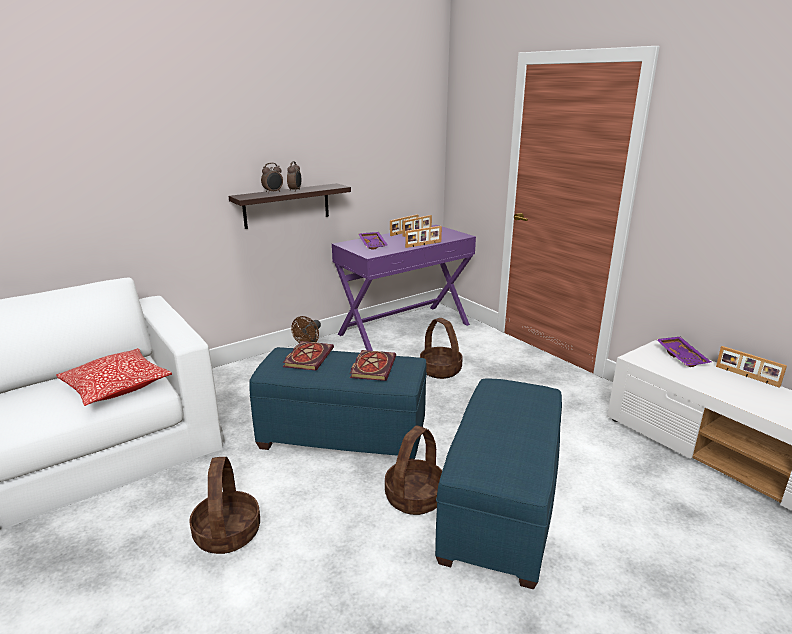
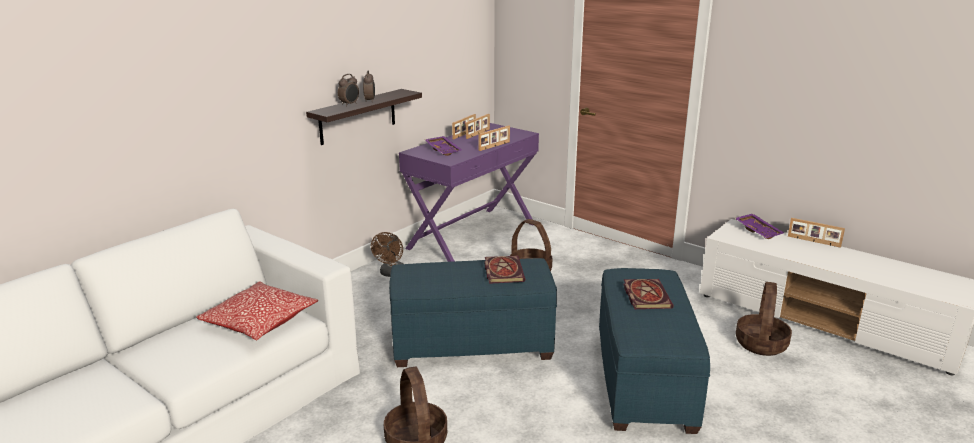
camera: 15 degrees left, 0 degrees up
(308, 357) = (435, 270): book -> book (645, 295)
(415, 497) = (567, 384): basket -> basket (761, 344)

